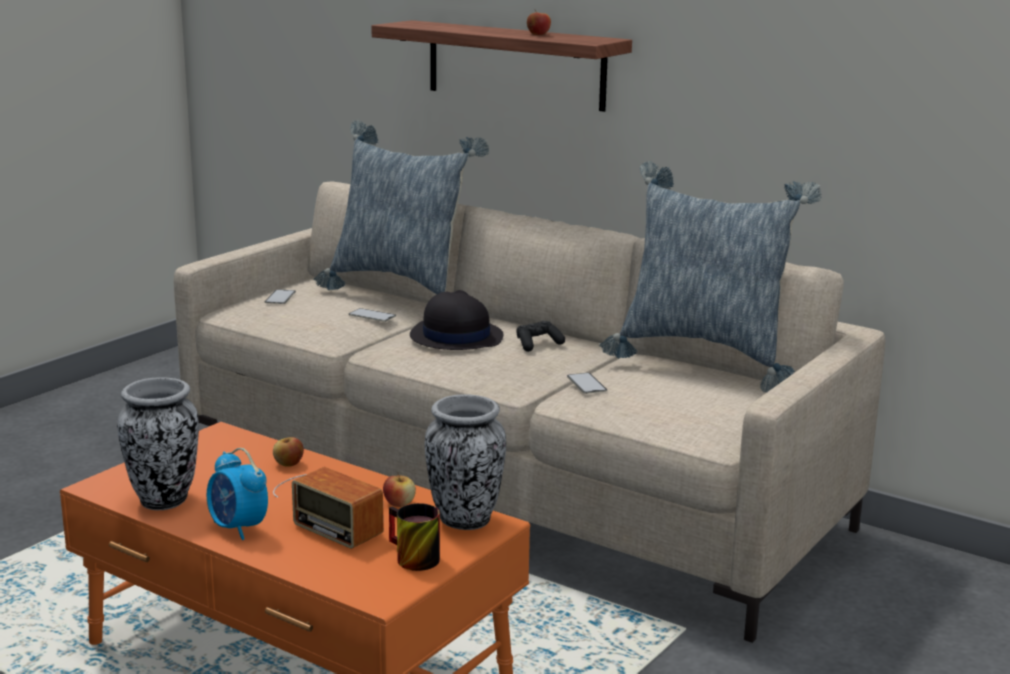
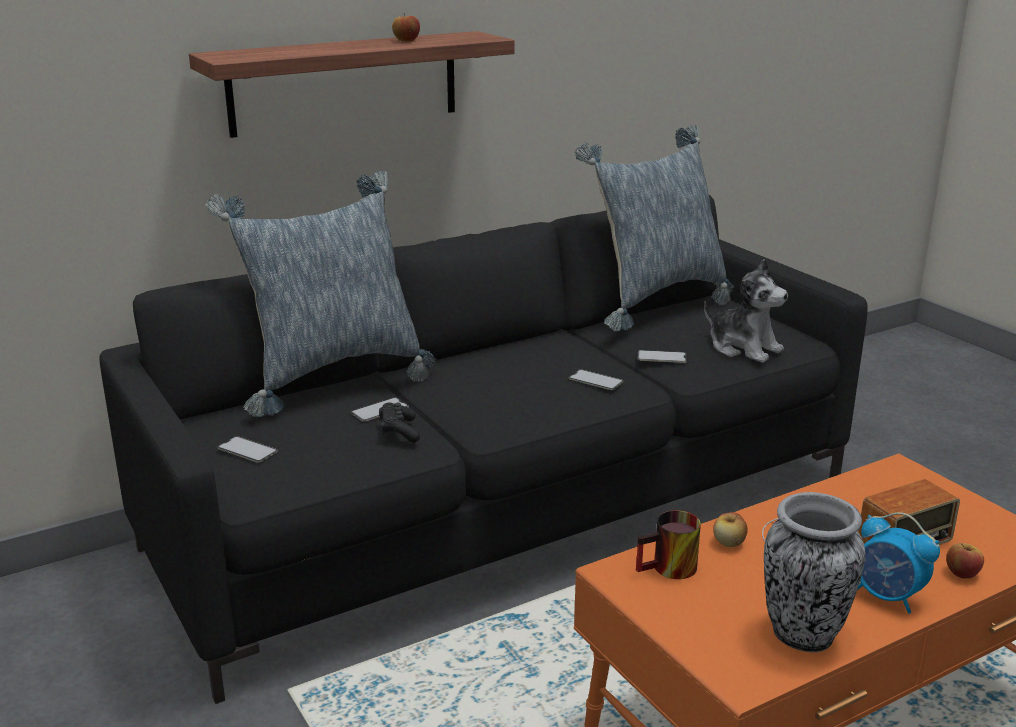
camera: 65 degrees left, 5 degrees up
(238, 528) = (888, 597): alarm clock -> alarm clock turned 60 degrees clockwise
(399, 503) = (848, 501): apple -> apple (961, 573)
(410, 558) = (968, 517): mug -> mug (670, 570)
(455, 336) = (492, 383): black hat -> none
(465, 520) = (891, 478): vase -> none
(501, 367) = (595, 380): none -> phone
(503, 486) = (508, 513): beige sofa -> black sofa
(537, 344) = (547, 354): black game controller -> black game controller (399, 432)
(656, 413) = (744, 348): none -> plush toy

